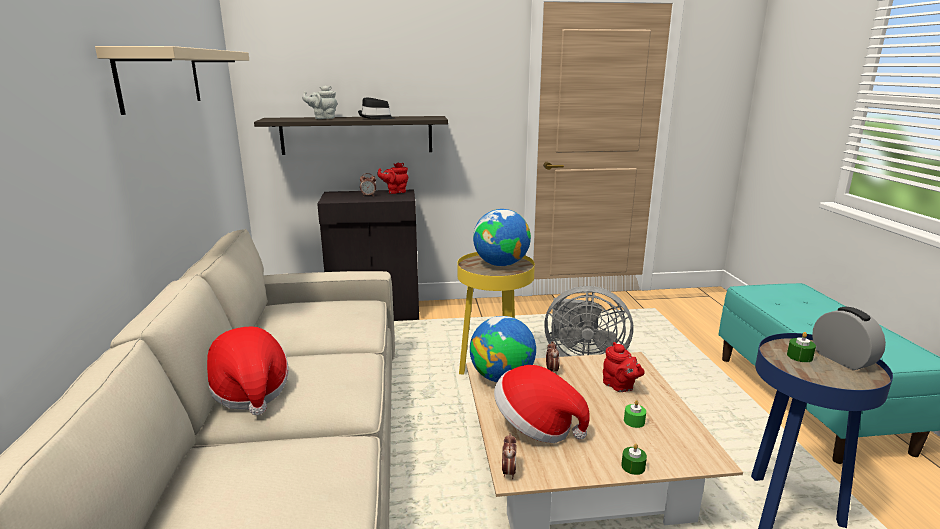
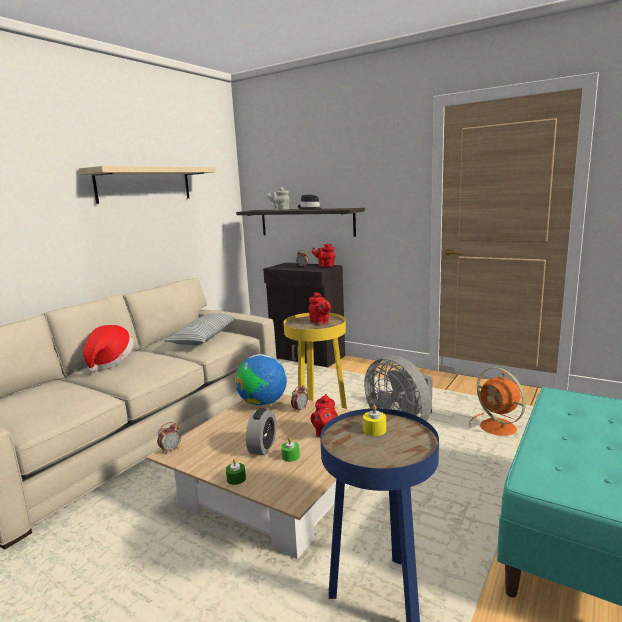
camera: 40 degrees right, 5 degrees down
(321, 316) = (204, 337): none -> pillow
(501, 264) = (320, 322): globe -> red teapot
(536, 426) = (229, 435): hat -> none
(653, 336) = (499, 428): none -> orange fan
(799, 356) = (374, 430): green candle -> yellow candle
(842, 359) = (406, 444): alarm clock -> alarm clock (262, 447)

